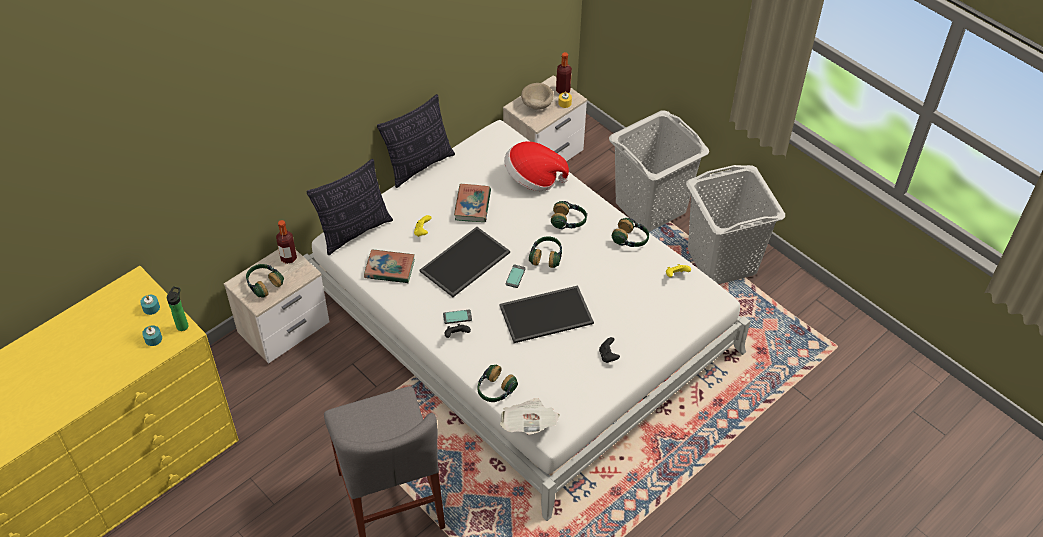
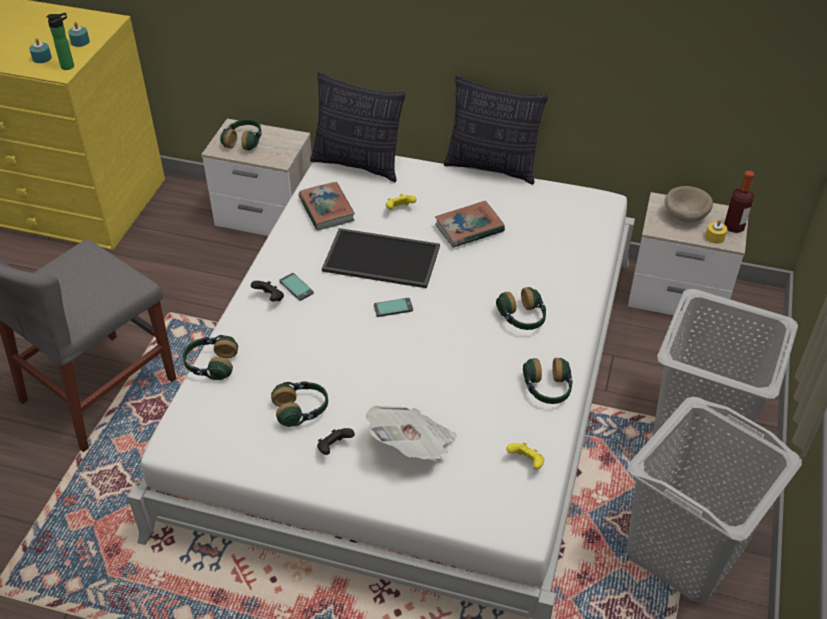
camera: 60 degrees right, 5 degrees down
(288, 258) = (290, 141): bottle -> none
(529, 425) = (176, 417): newspaper -> newspaper (412, 446)
(533, 179) = (559, 259): hat -> none
(546, 257) = (447, 321): headphones -> headphones (301, 410)
(546, 313) = (357, 359): tray -> none

